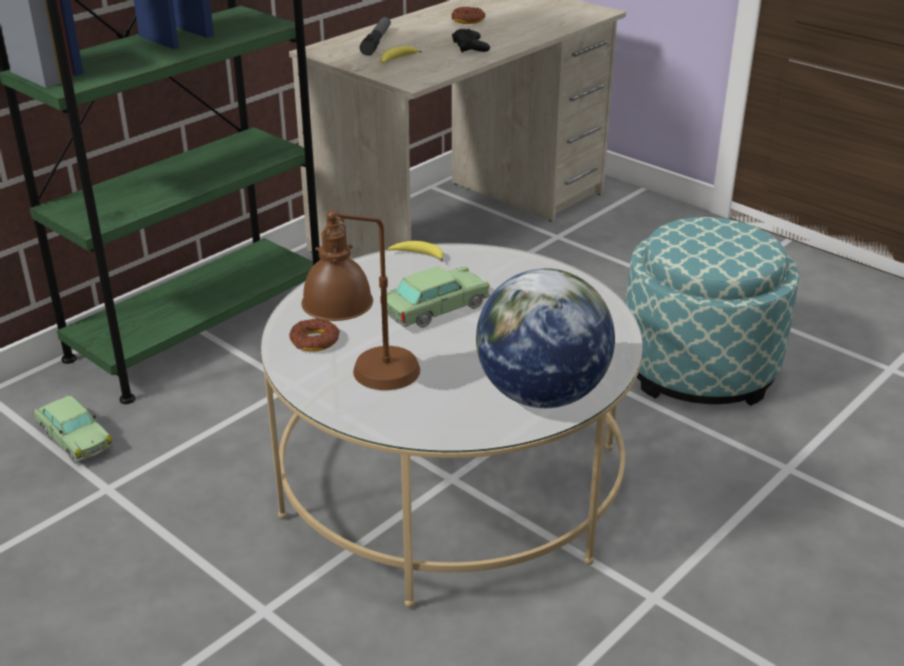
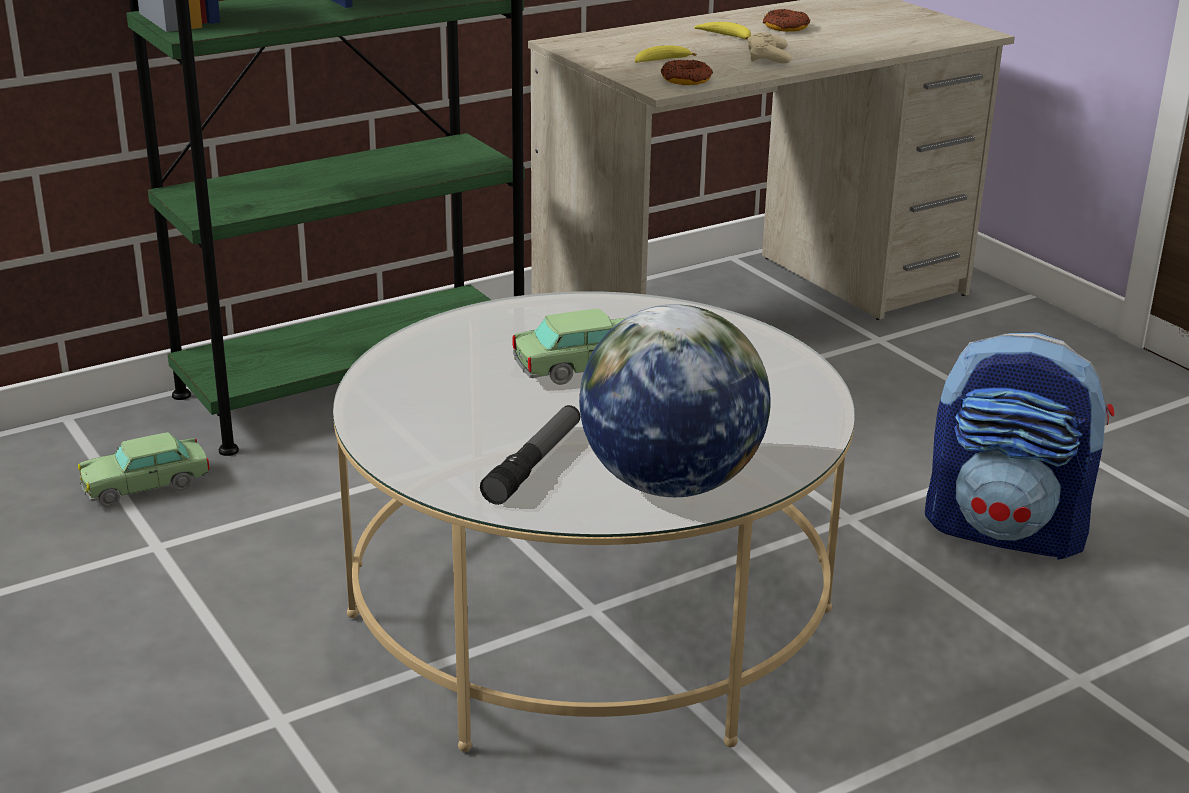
camera: 15 degrees right, 5 degrees down
(75, 439) = (146, 485): toy car -> toy car turned 90 degrees clockwise
(314, 341) = (412, 380): donut -> donut (686, 79)
(365, 384) = (448, 436): brown table lamp -> none
(377, 41) = (647, 40): flashlight -> flashlight (534, 464)
(418, 255) = (601, 303): banana -> banana (725, 36)
(470, 46) = (768, 56): black game controller -> beige game controller
(699, 368) = (1007, 531): ottoman -> backpack

